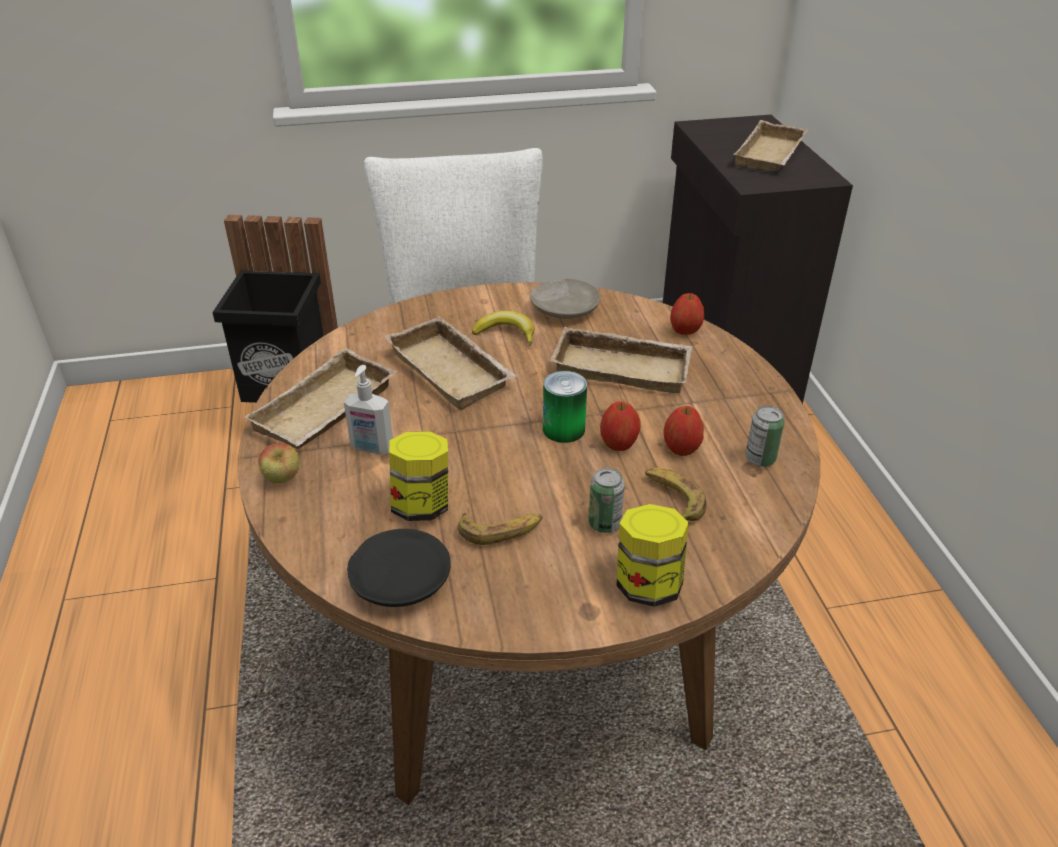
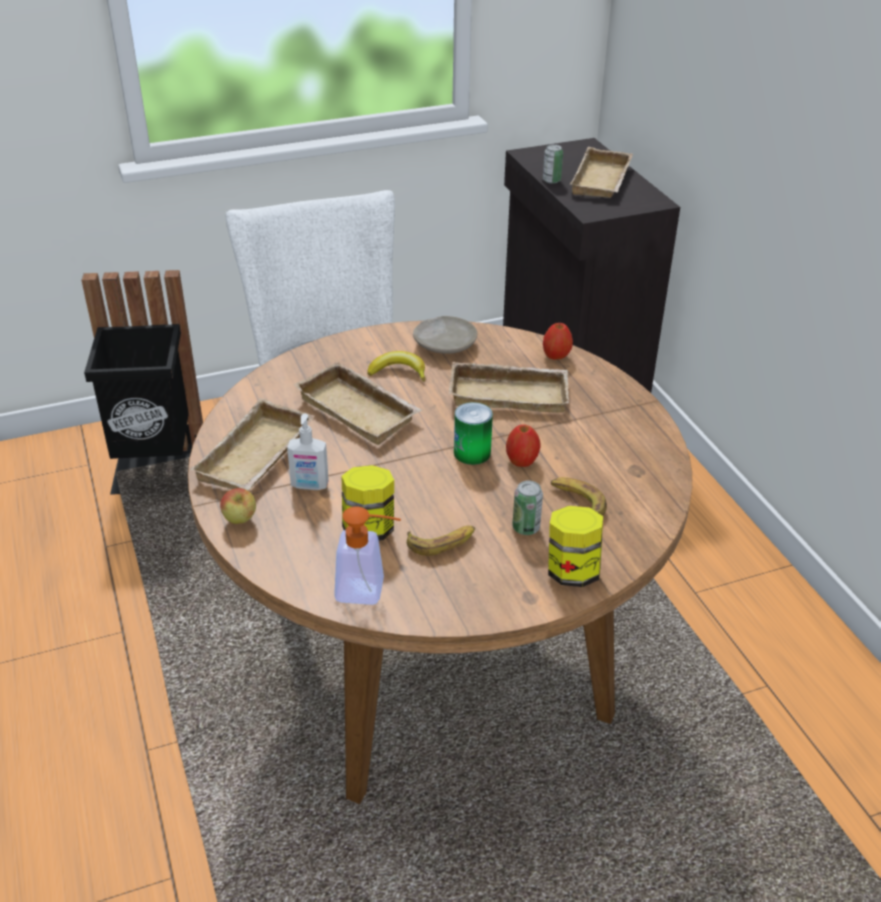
camera: 10 degrees left, 0 degrees up
(400, 579) = (369, 590): black plate -> soap dispenser
(681, 448) = (575, 459): apple -> none
(760, 459) = (641, 462): can -> can (551, 180)

